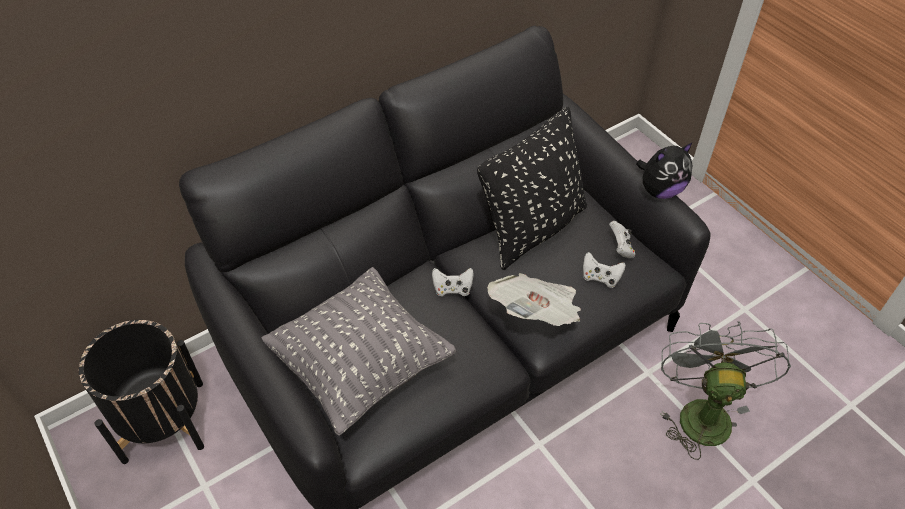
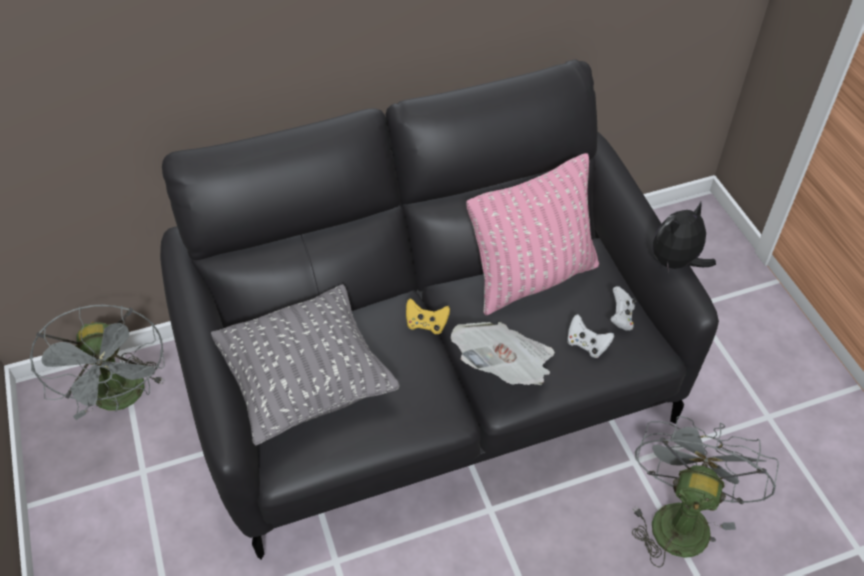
camera: 15 degrees right, 0 degrees up
(163, 421) = (123, 399): black planter -> grey fan
(452, 289) = (426, 324): white game controller -> yellow game controller
(532, 228) = (532, 278): black pillow -> pink pillow
(660, 190) = (676, 263): plush toy -> plush toy turned 150 degrees clockwise

